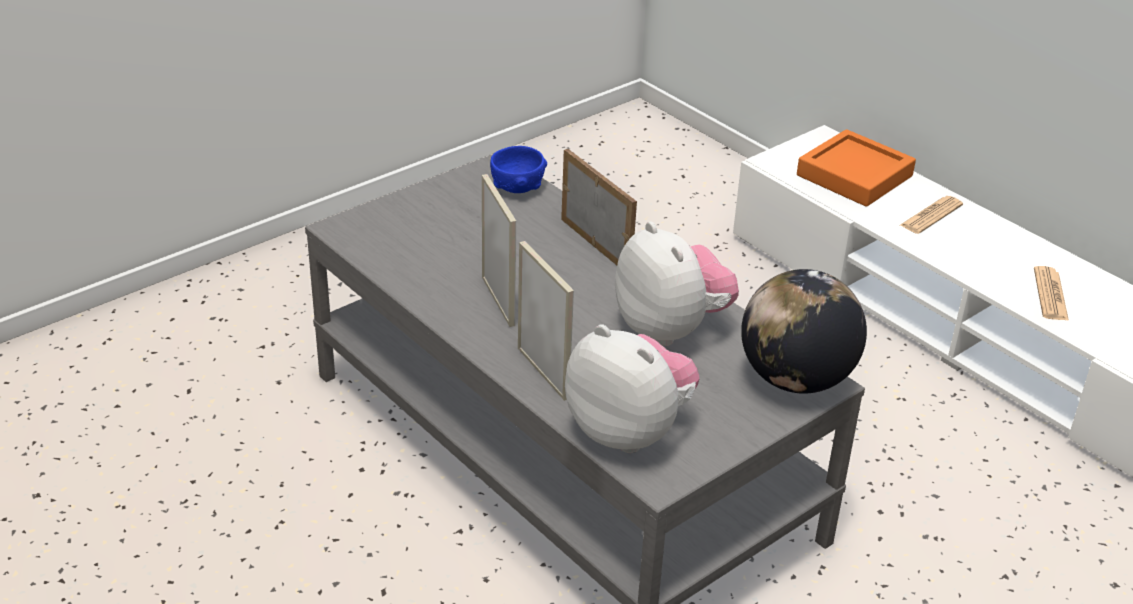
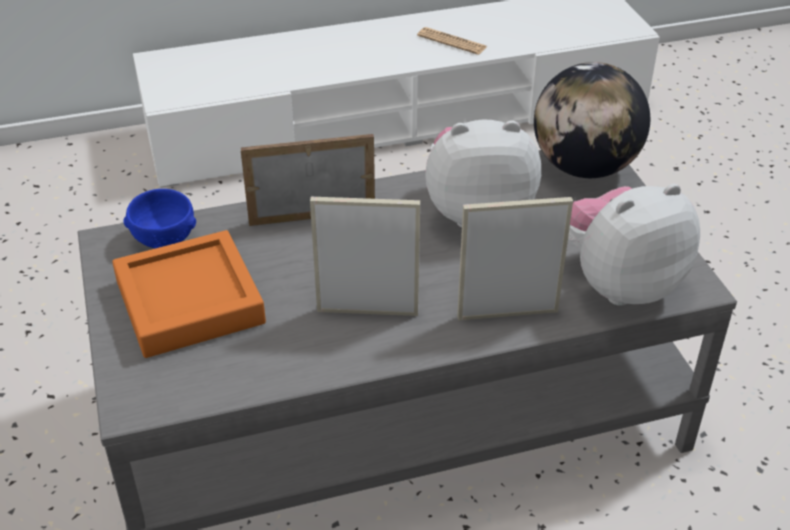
camera: 65 degrees left, 5 degrees up
(854, 176) = (225, 66): orange tray -> orange tray (190, 302)
(931, 215) = (313, 52): newspaper -> none

